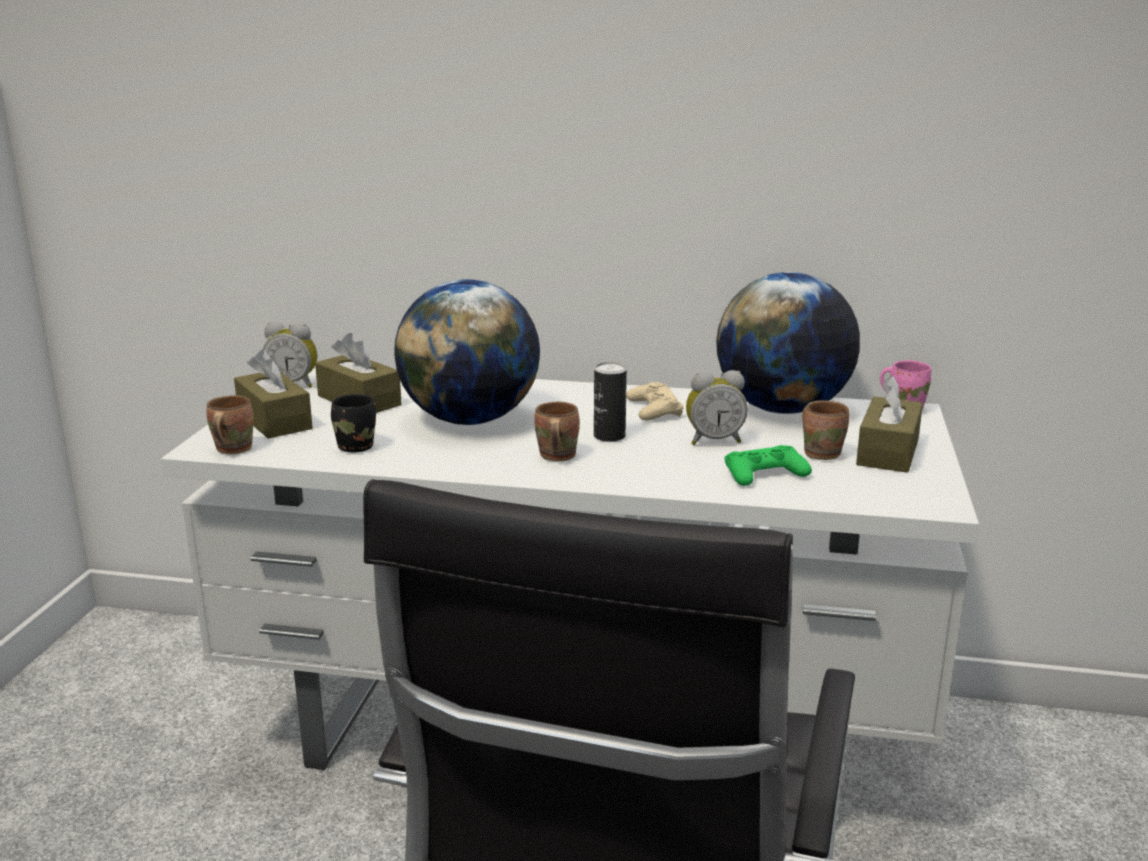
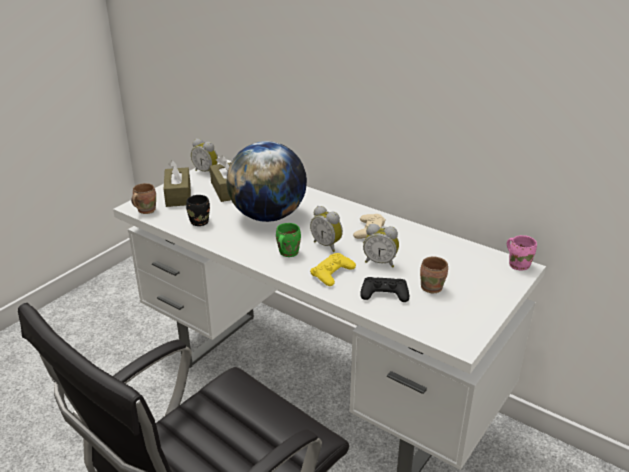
camera: 25 degrees right, 10 degrees up
(555, 457) = (287, 253): brown mug -> green mug
(609, 436) = (327, 245): can -> alarm clock
(658, 467) = (332, 273): none -> yellow game controller
(764, 474) = (384, 294): green game controller -> black game controller
(783, 409) = (442, 248): globe -> none
(888, 452) = (472, 296): brown tissue box -> none

